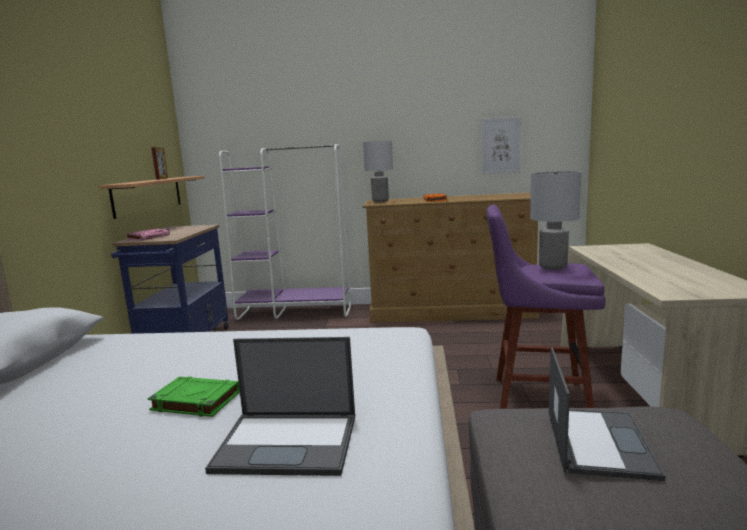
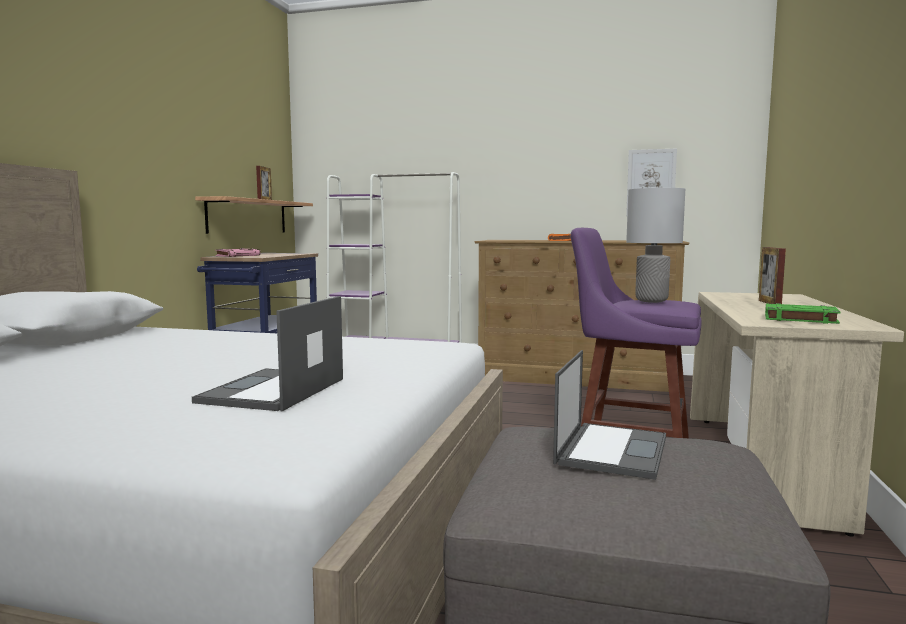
camera: 10 degrees right, 5 degrees down
(195, 401) = (211, 365): green book -> green book (799, 319)
(289, 442) = (273, 391): laptop -> laptop turned 90 degrees clockwise
(380, 201) = (499, 240): grey table lamp -> none
(642, 260) = (769, 303): none -> picture frame

